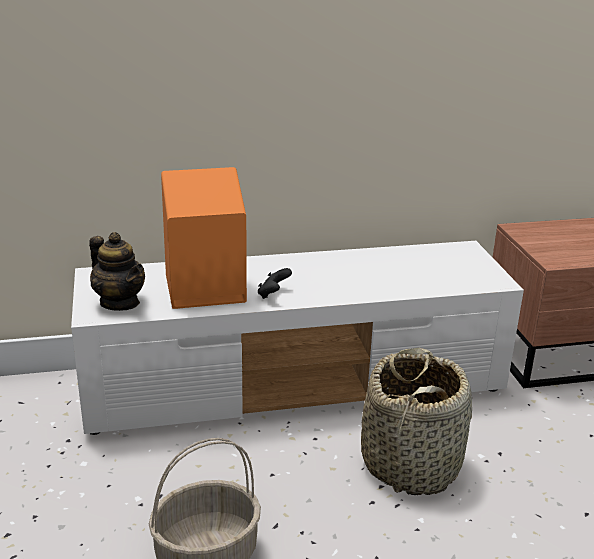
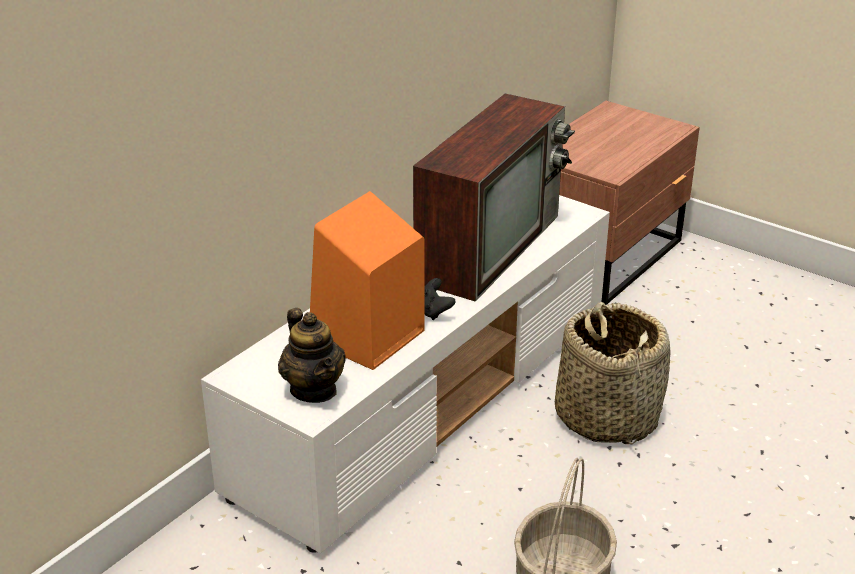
camera: 40 degrees left, 5 degrees up
(120, 302) = (314, 389): teapot -> teapot turned 60 degrees clockwise
(384, 273) = (489, 246): none -> television

